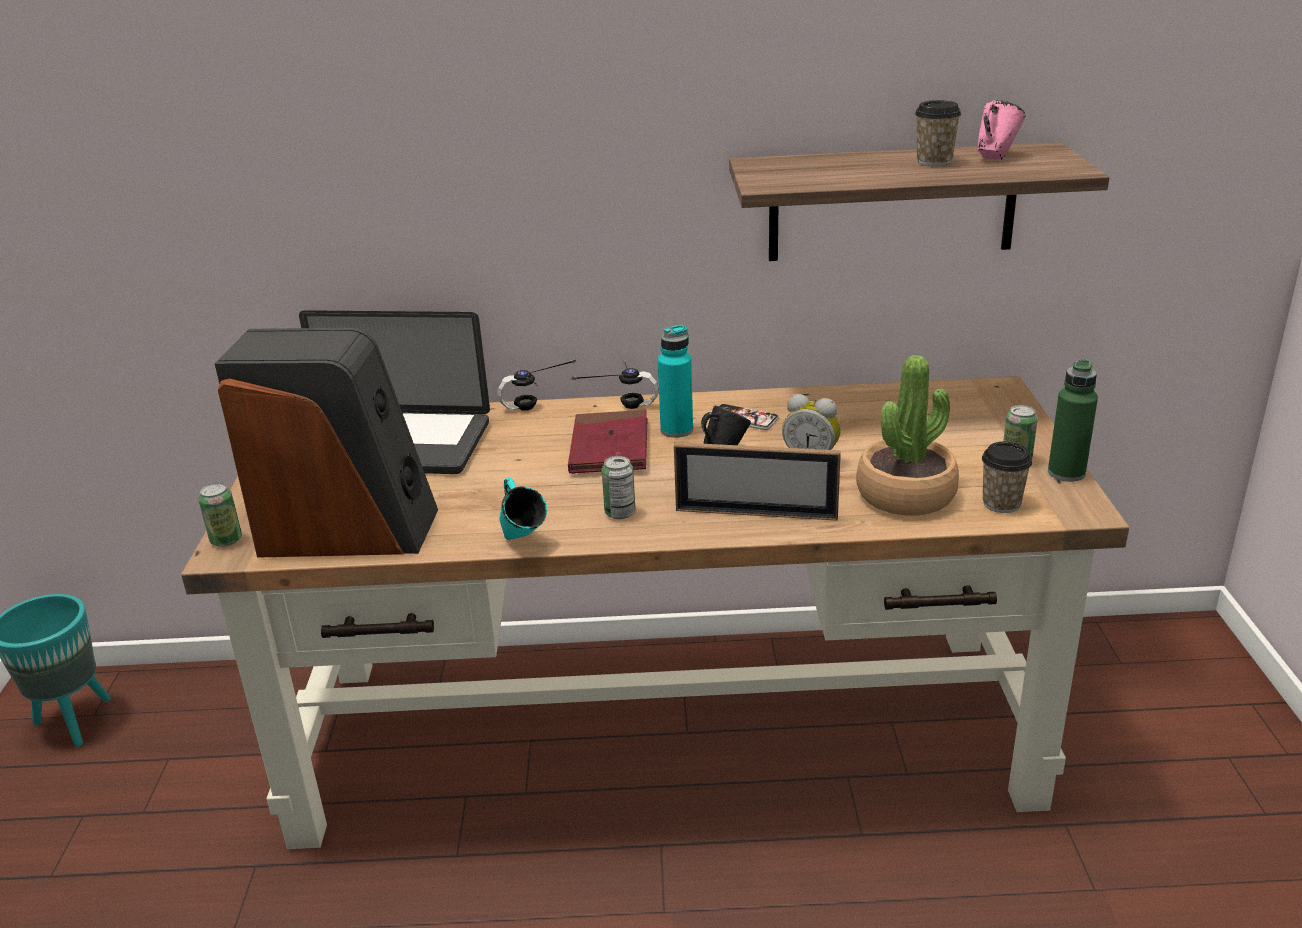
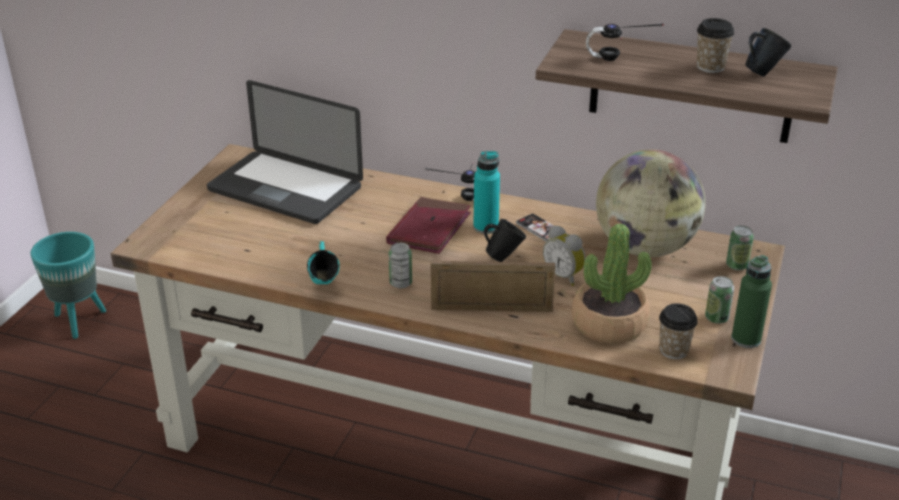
camera: 20 degrees right, 5 degrees up
(226, 540) = (148, 236): can -> can (737, 265)
(349, 530) = (223, 248): speaker -> none
(542, 408) = (405, 184): headphones -> headphones (622, 61)
(756, 513) = (491, 309): picture frame -> picture frame turned 150 degrees clockwise
(877, 410) = (645, 248): none -> globe
(994, 157) = (762, 72): pink mug -> blue mug

